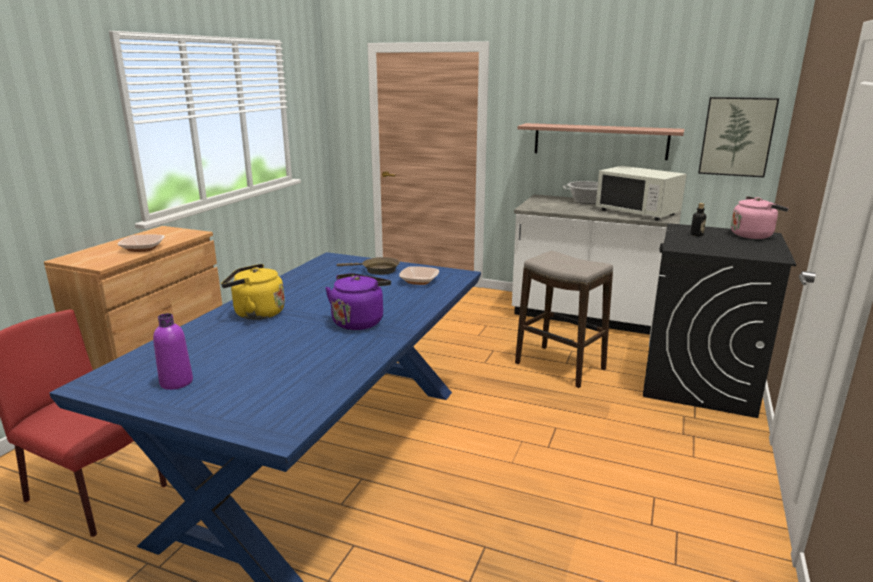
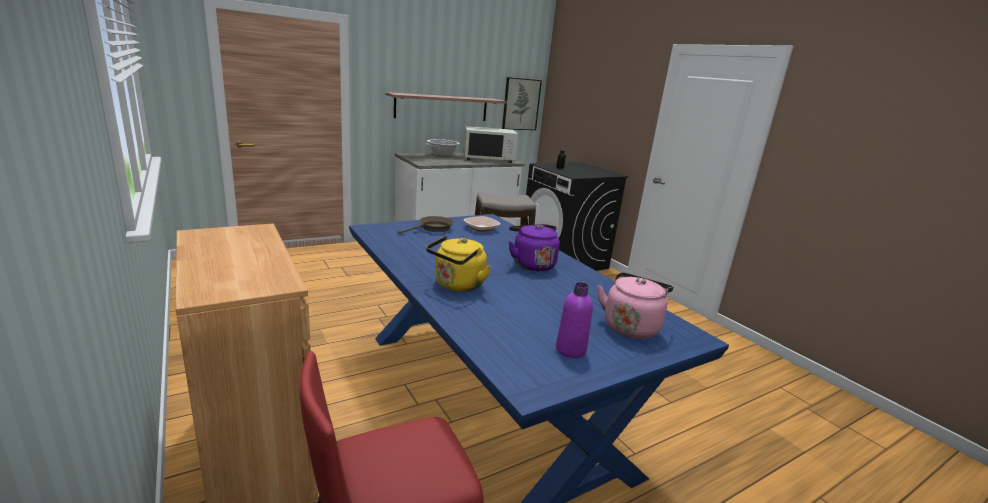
camera: 55 degrees left, 0 degrees up
(143, 248) = (263, 256): bowl -> none
(753, 235) = (577, 164): pink kettle -> pink kettle (631, 326)

